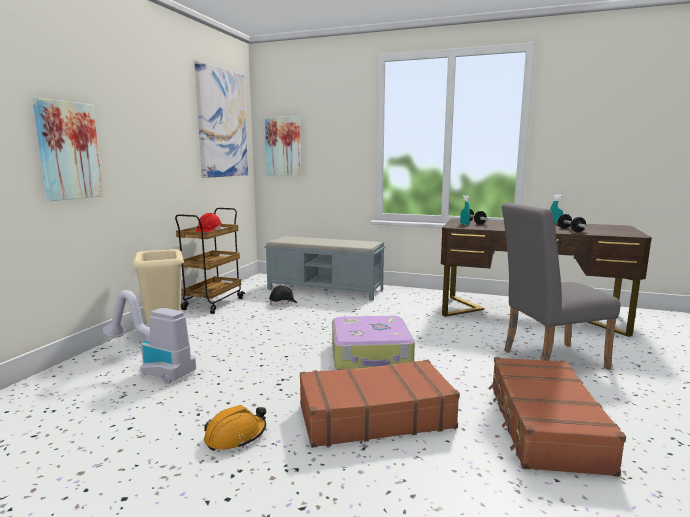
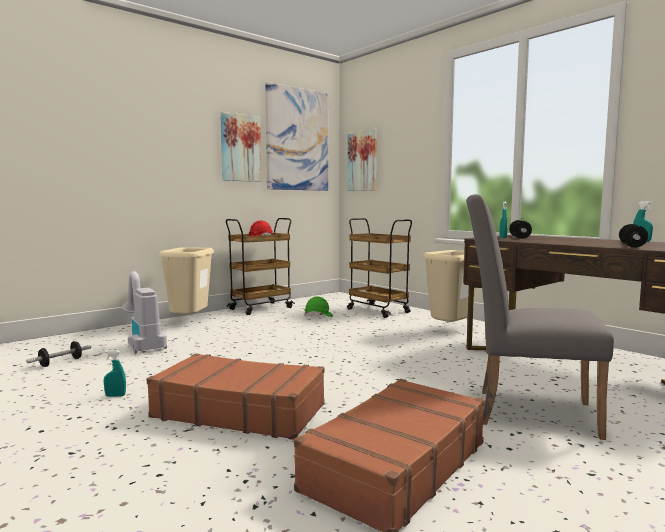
camera: 30 degrees right, 5 degrees down
(68, 151) = (121, 157): picture -> picture (240, 148)
(94, 416) = (60, 362): none -> dumbbell
(235, 436) = (115, 396): orange hard hat -> turquoise spray bottle
(283, 303) = (318, 316): black hard hat -> green hard hat
(326, 290) = (378, 311): grey bench -> brown cart
(371, 355) = (324, 367): suitcase -> none
(409, 301) = (450, 331): none -> beige trash can

